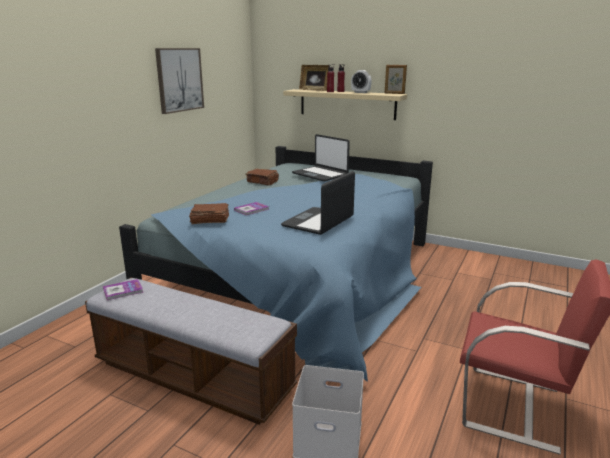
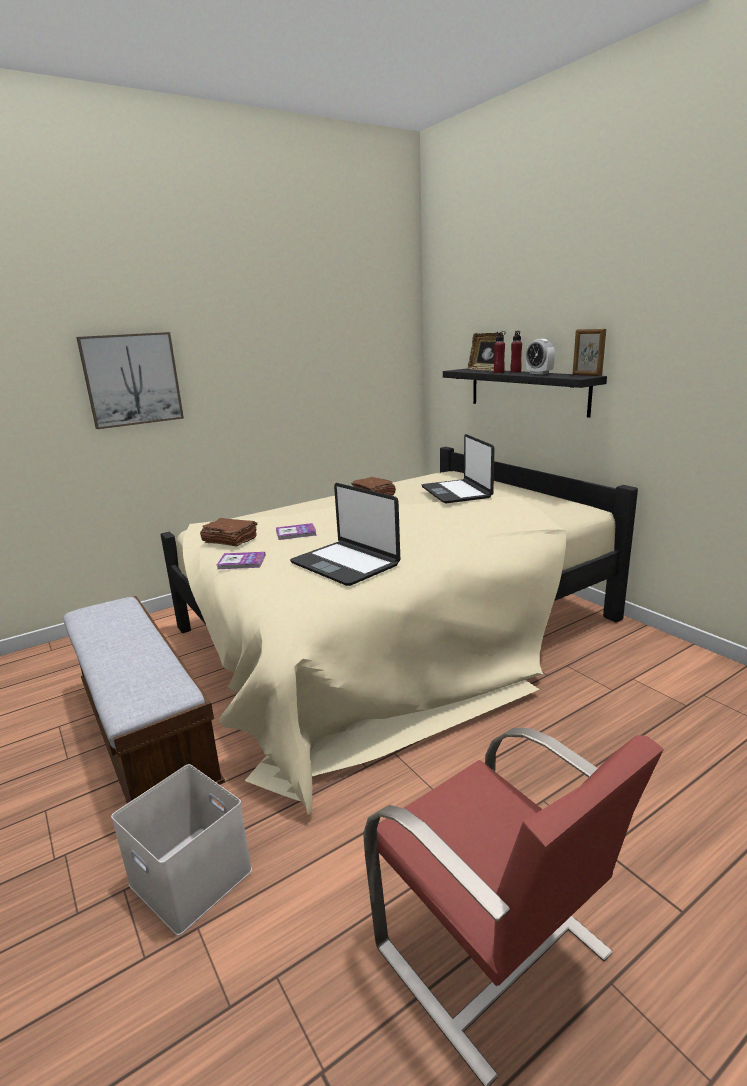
camera: 30 degrees right, 0 degrees up
(123, 290) = (99, 611): book -> book (241, 562)
(179, 80) = (292, 358): picture -> picture (132, 379)
(302, 276) = (394, 632): blue bed -> beige bed
(319, 222) = (345, 564): laptop -> laptop turned 105 degrees counterclockwise
(347, 104) = (527, 390): beige shelf -> black shelf

